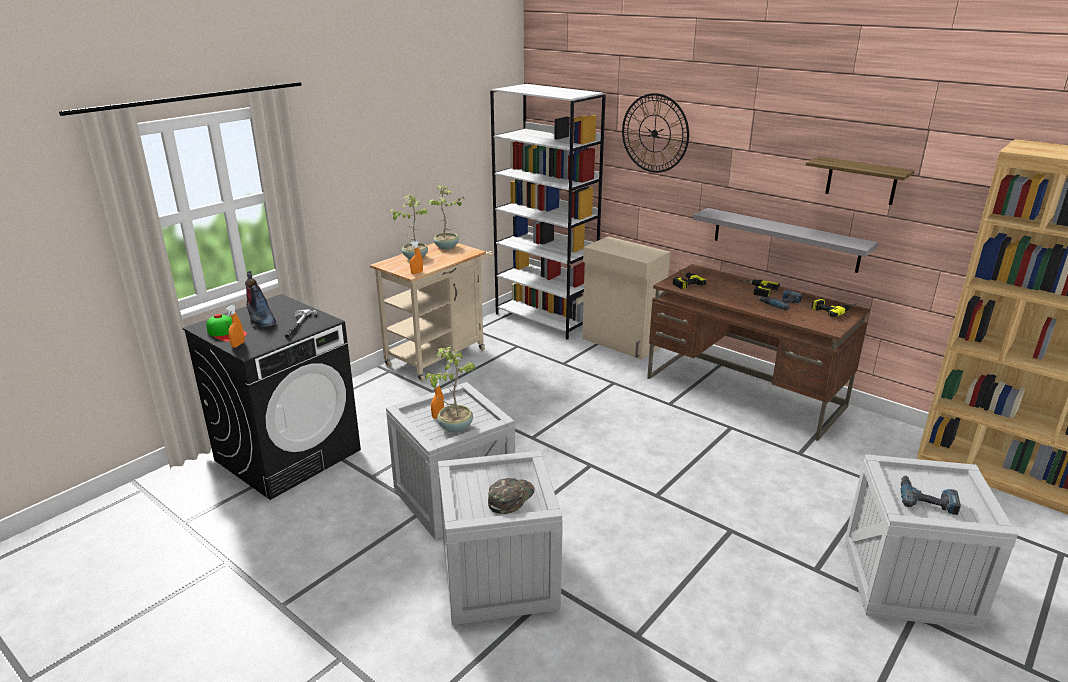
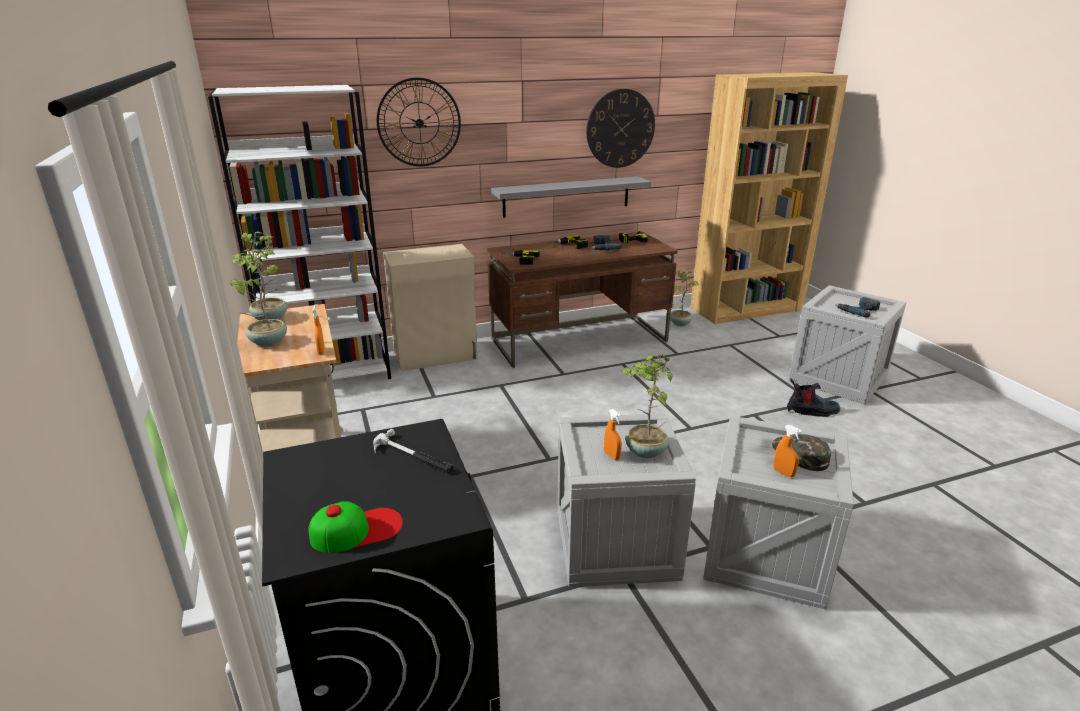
camera: 60 degrees left, 0 degrees up
(238, 345) = (422, 524): orange spray bottle -> orange spray bottle (783, 473)
(260, 318) = (340, 486): boot -> boot (812, 411)
(861, 181) = (620, 128): shelf -> wall clock
(877, 437) = (679, 323): none -> potted plant

